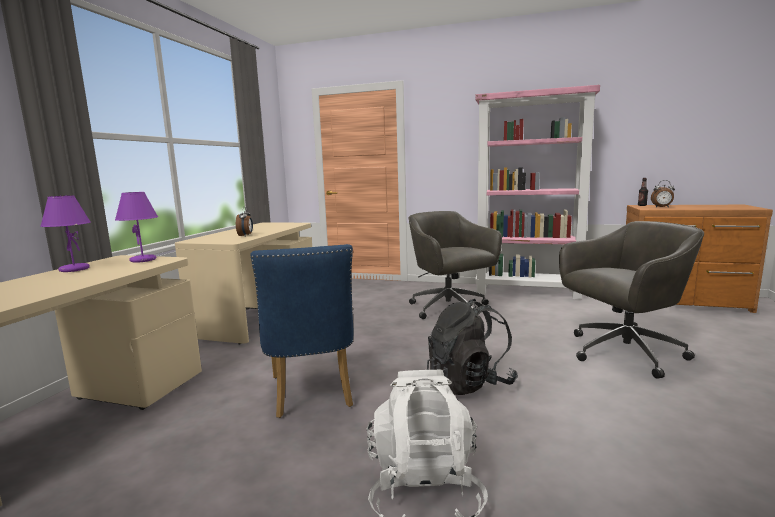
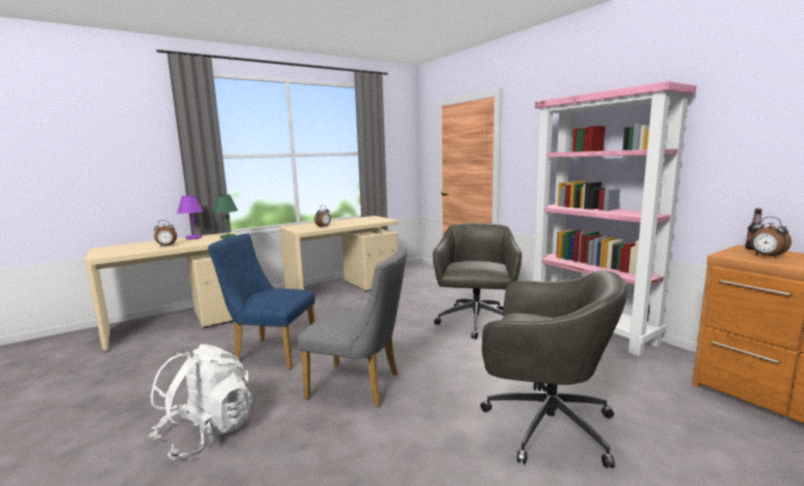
camera: 40 degrees right, 0 degrees up
(67, 283) = (166, 246): none -> alarm clock
(143, 260) = (228, 237): purple table lamp -> green table lamp
(312, 395) = (270, 352): blue chair -> blue chair turned 75 degrees clockwise
(469, 383) = (361, 386): black backpack -> grey chair

